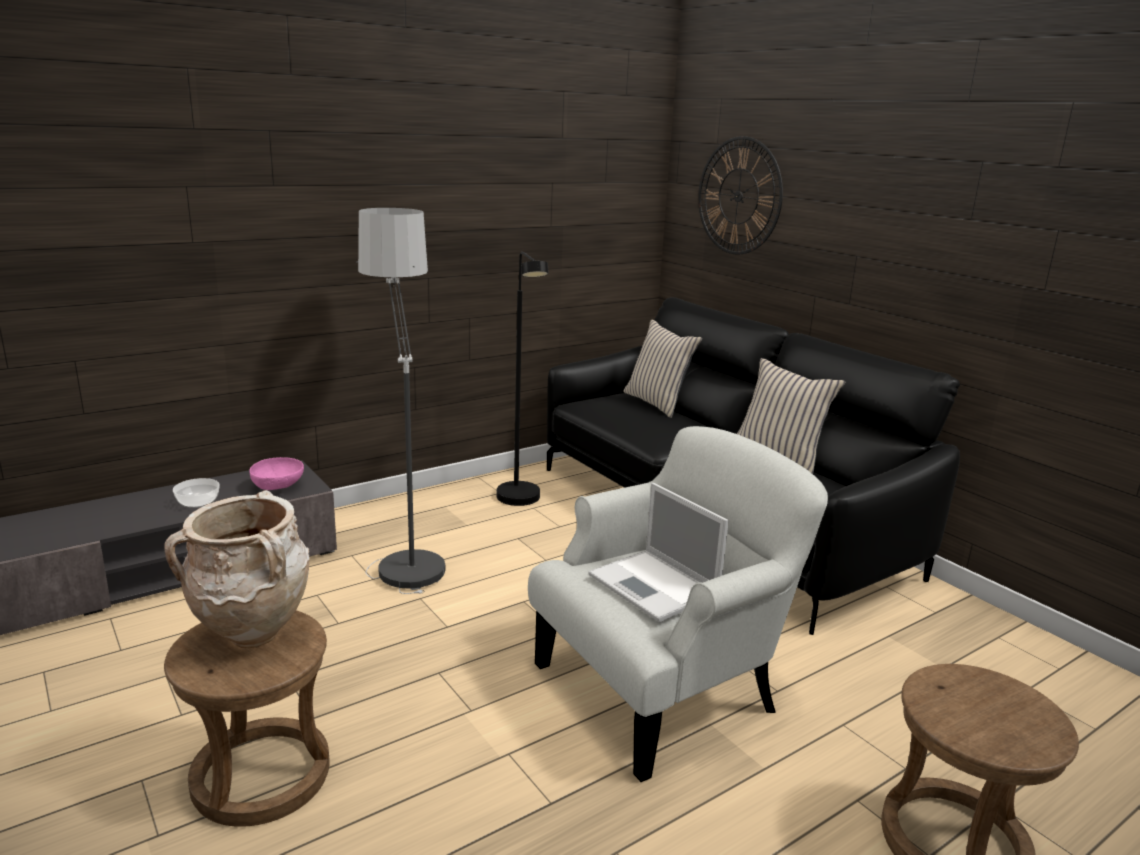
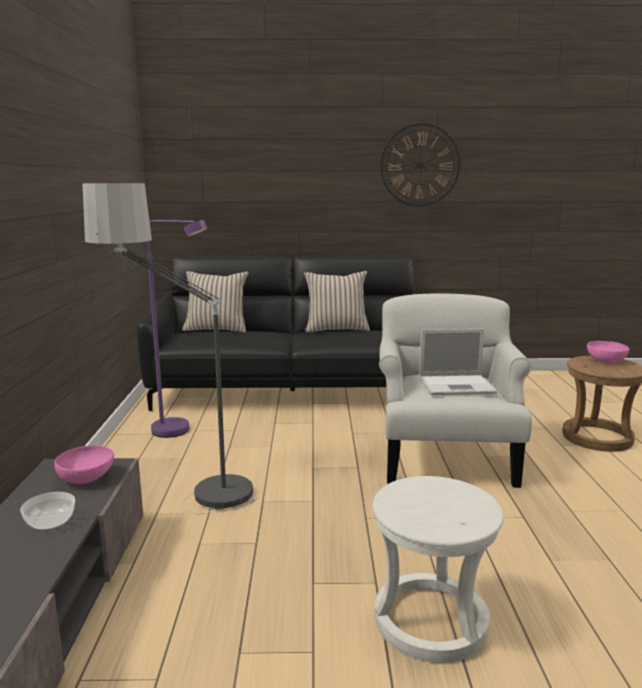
camera: 55 degrees left, 5 degrees down
(254, 638) = (426, 500): beige vase -> none
(261, 775) = (429, 621): brown stool -> white stool
(521, 502) = (180, 431): black floor lamp -> purple floor lamp
(738, 196) = (223, 174): wall clock -> wall clock (420, 165)
(1015, 707) = (605, 361): none -> pink bowl

